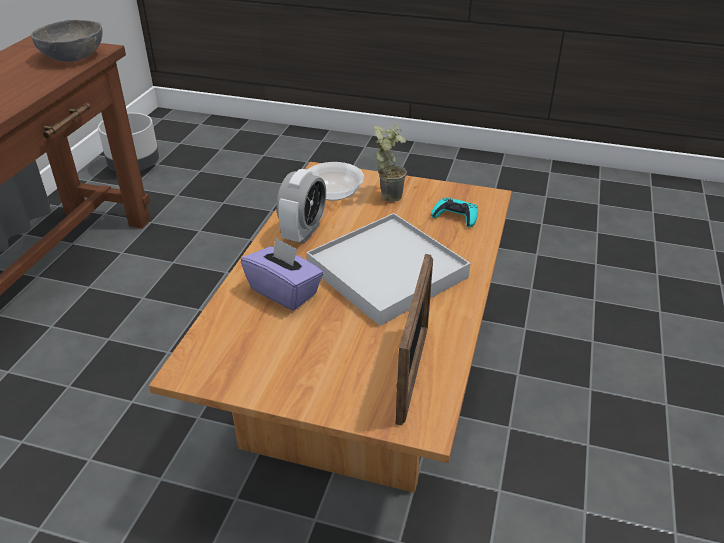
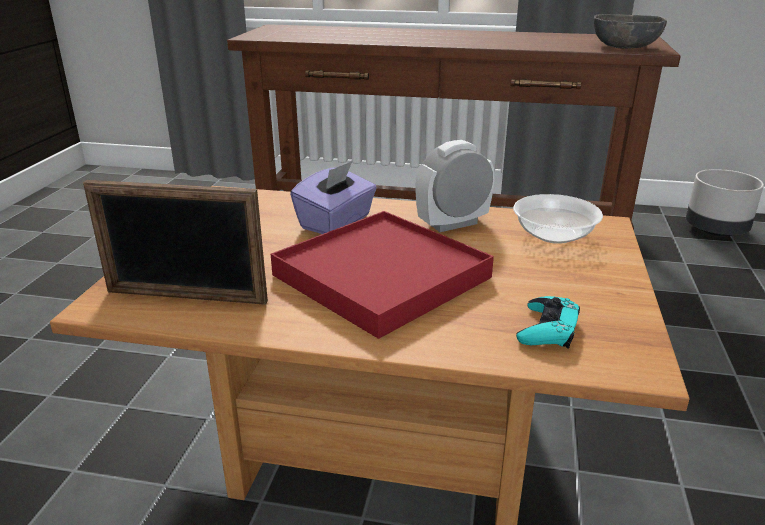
camera: 85 degrees right, 10 degrees down
(303, 232) = (453, 224): alarm clock -> alarm clock turned 135 degrees clockwise
(387, 272) = (380, 276): white tray -> red tray
(389, 194) = (581, 272): potted plant -> none

